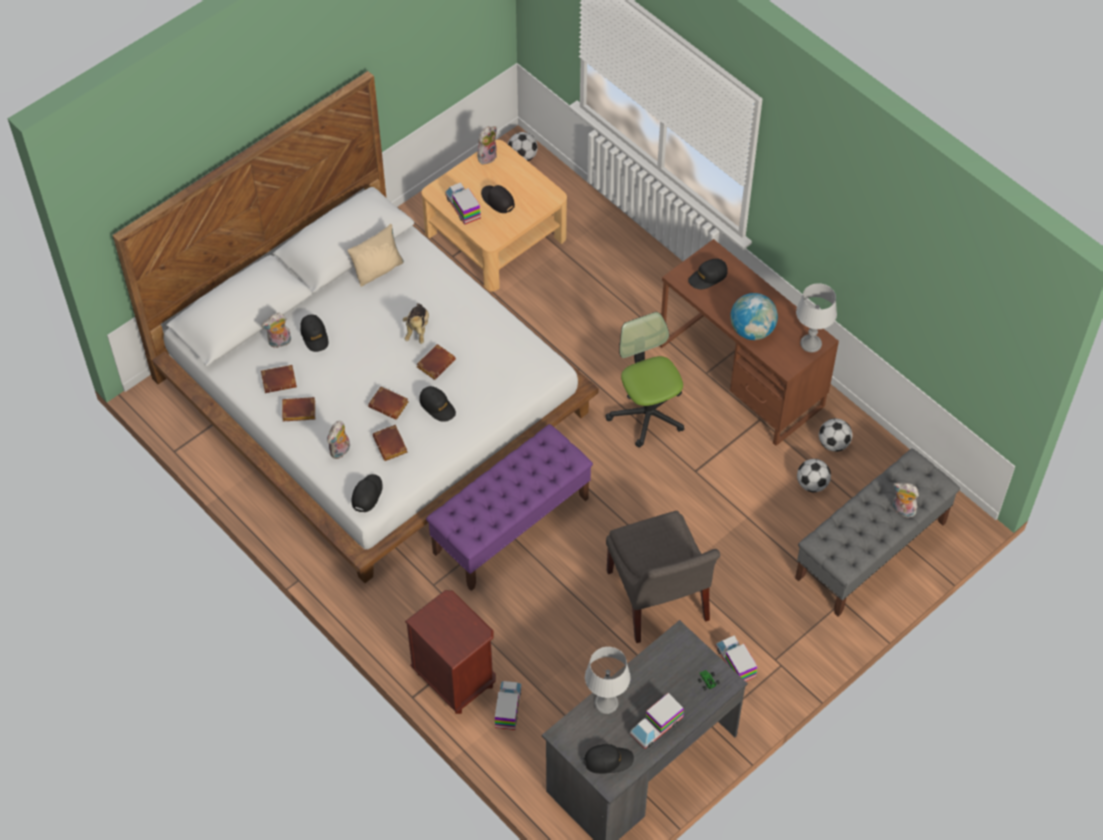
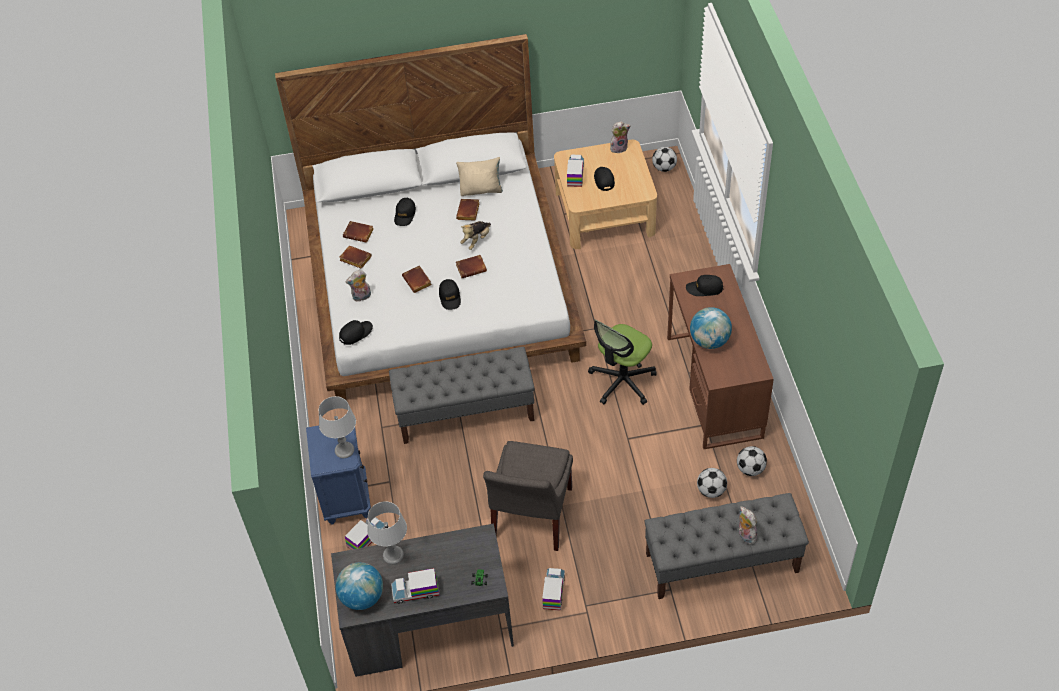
camera: 35 degrees right, 5 degrees down
(279, 343) = (379, 209): plush toy -> none
(391, 445) = (397, 308): brown book -> brown book (469, 212)
(454, 679) = (346, 498): brown nightstand -> blue nightstand
(511, 525) = (466, 413): purple bench -> grey bench
(608, 760) = (362, 597): black cap -> globe
(647, 414) = (622, 381): office chair -> office chair turned 150 degrees counterclockwise
(811, 344) = (749, 371): grey table lamp -> grey table lamp (344, 450)

